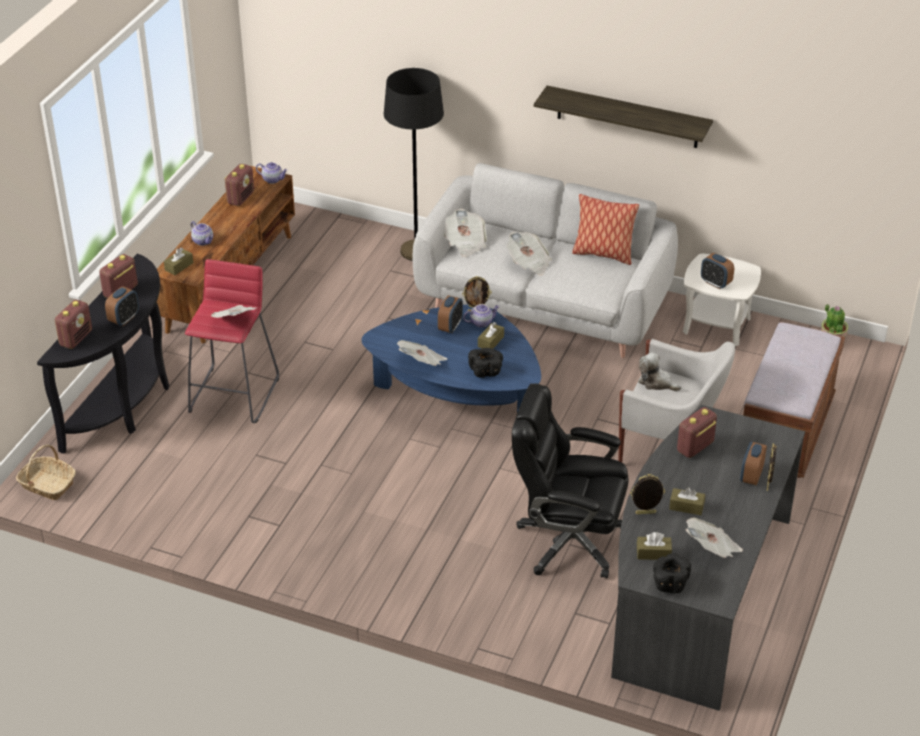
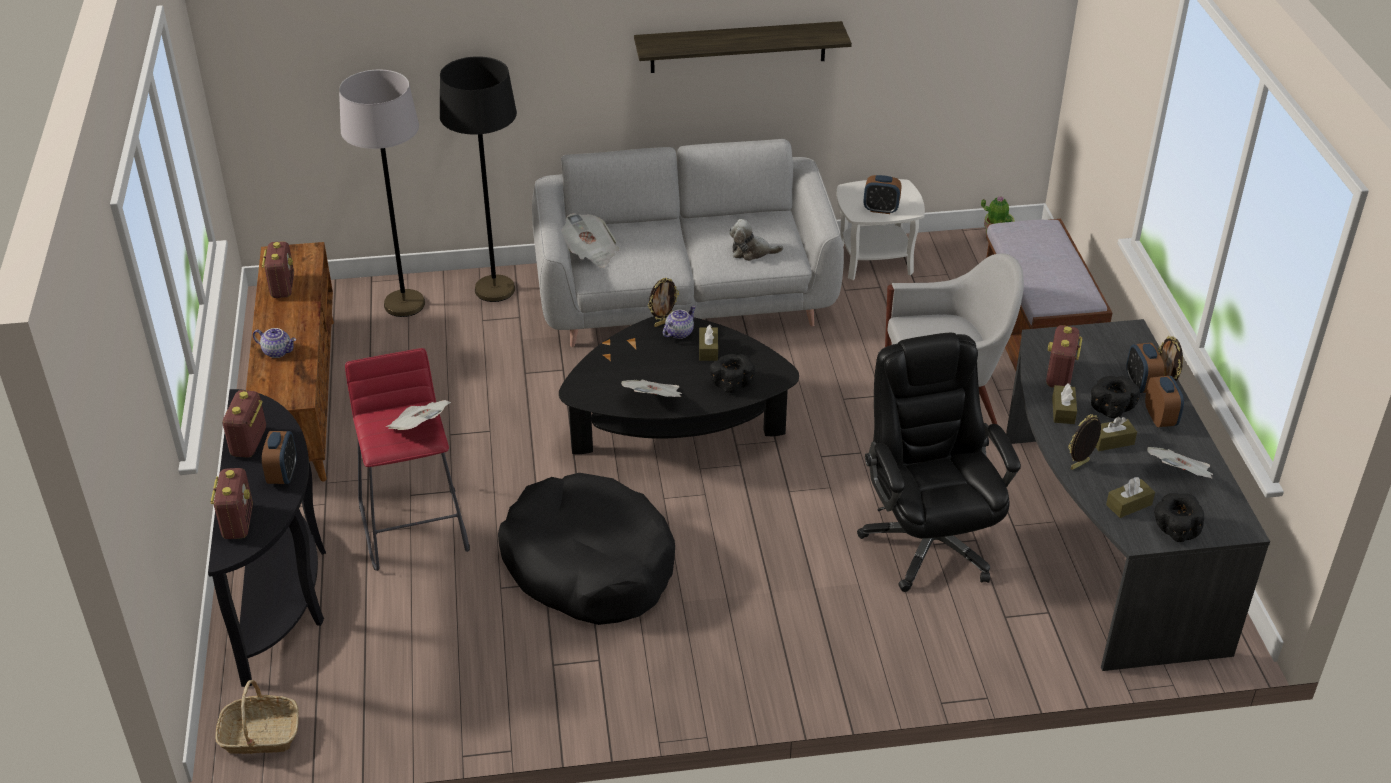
camera: 30 degrees left, 0 degrees up
(179, 266) = (272, 391): brown tissue box -> brown tissue box (1063, 411)
(273, 179) = (305, 253): teapot -> none
(323, 463) = (589, 565): none -> black dog bed
(346, 241) = (404, 304): none -> grey floor lamp
(450, 326) = (649, 349): alarm clock -> alarm clock (1160, 418)
(457, 397) = (677, 432): blue coffee table -> black coffee table
(529, 263) = (678, 251): newspaper -> none
(568, 541) = (929, 541): black office chair -> black office chair turned 90 degrees clockwise
(603, 254) = (746, 216): pillow -> none
(656, 382) = (918, 330): plush toy -> plush toy (752, 252)
(710, 484) = (1111, 408): none -> black bowl

